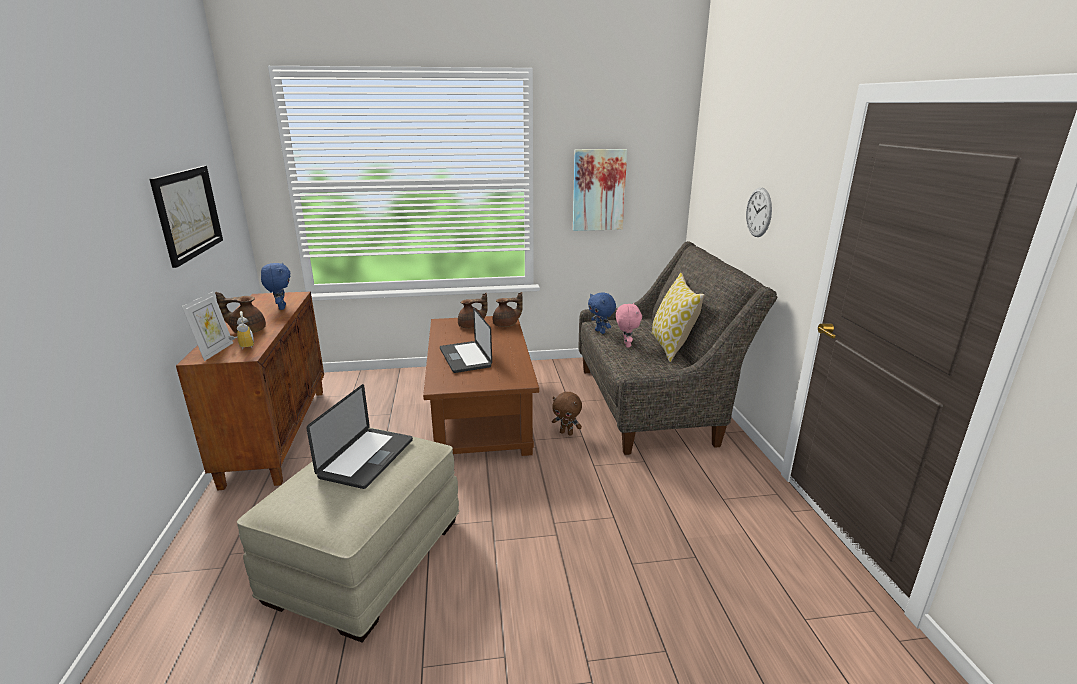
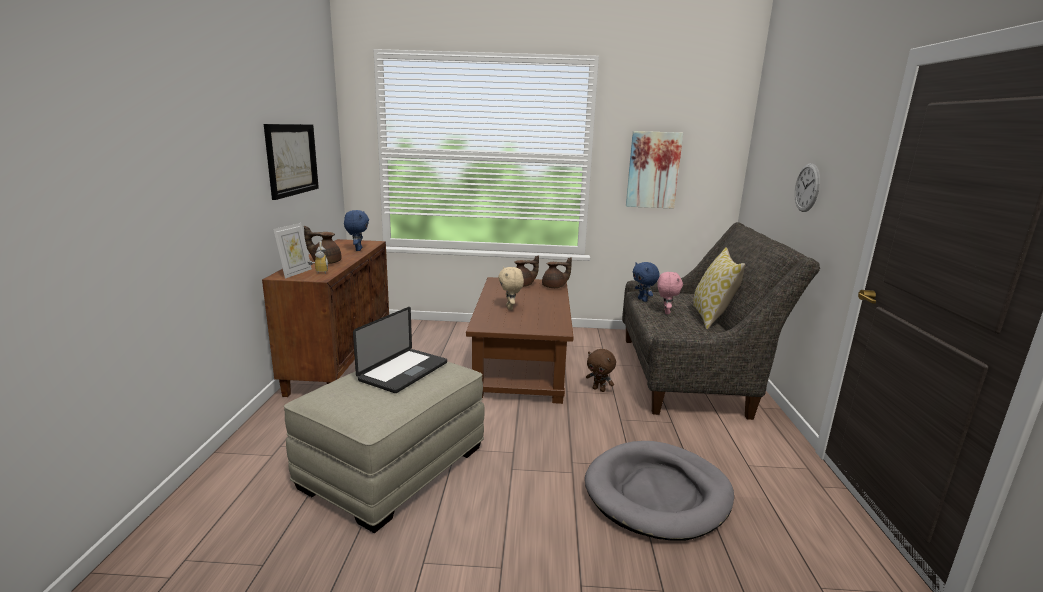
camera: 10 degrees right, 5 degrees down
(465, 358) = (510, 308): laptop -> beige plush toy
(643, 544) = (657, 493): none -> grey dog bed

